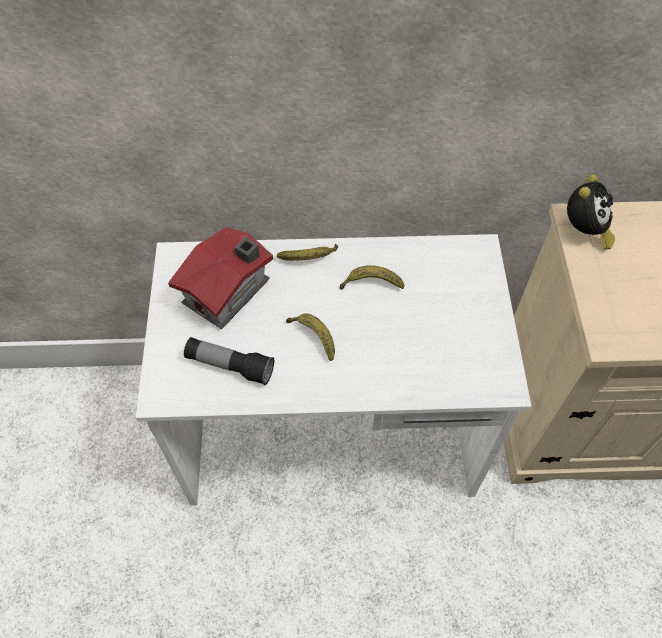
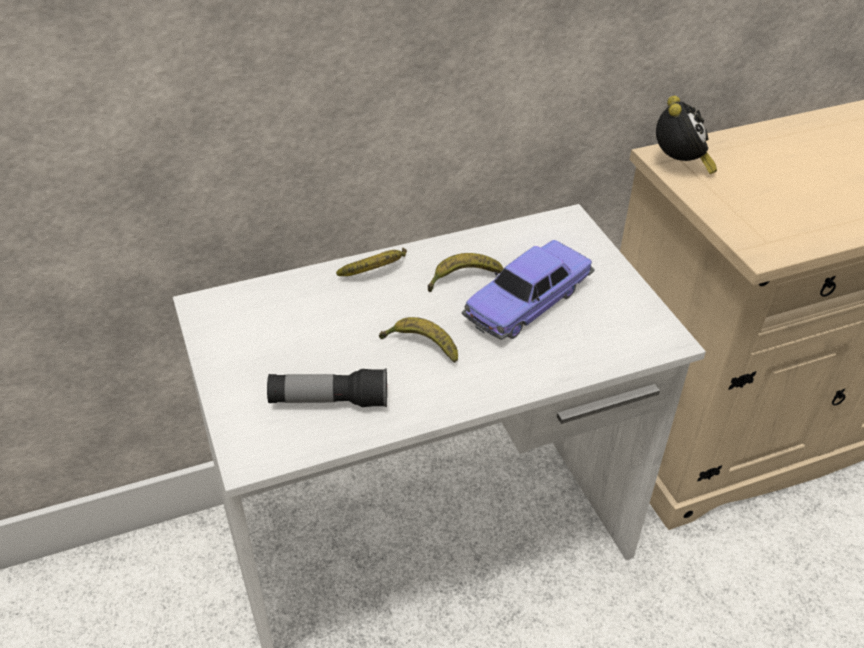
camera: 20 degrees left, 15 degrees down
(229, 292) = (292, 325): toy house -> none
(411, 320) = (527, 302): none -> toy car

